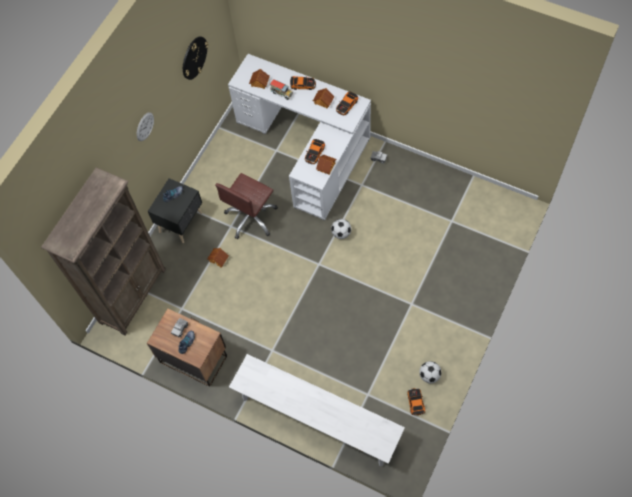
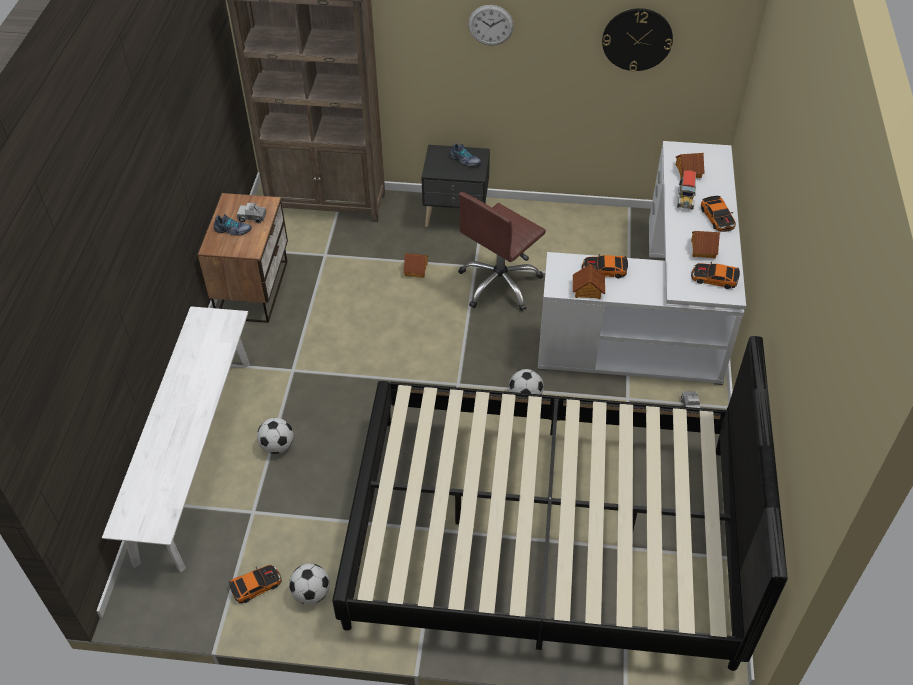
camera: 65 degrees right, 15 degrees down
(251, 217) = (500, 284): brown office chair -> brown office chair turned 60 degrees counterclockwise
(326, 371) = (277, 446): none -> football
(433, 254) = (546, 536): none -> black bed

